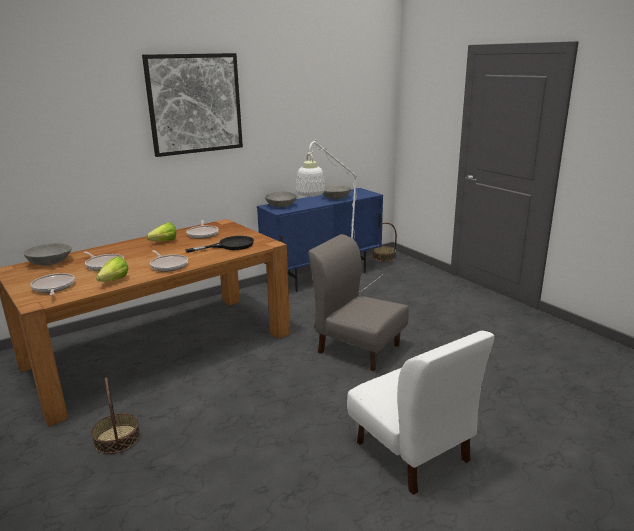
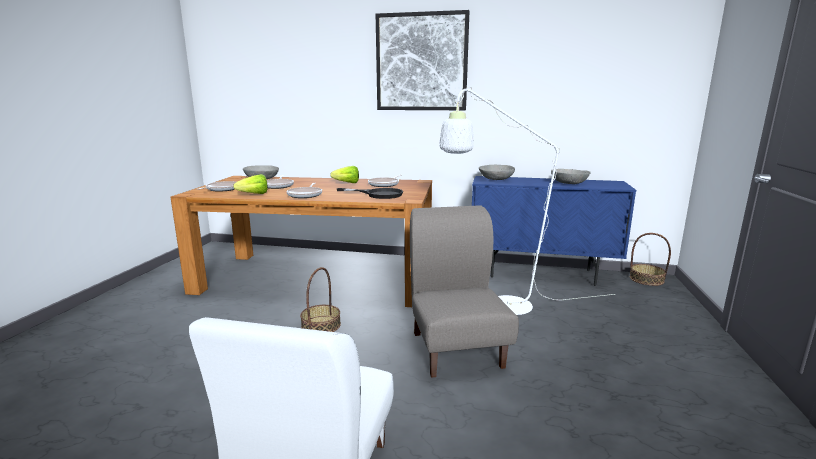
camera: 45 degrees right, 5 degrees down
(117, 439) = (191, 320): basket -> basket (321, 325)

